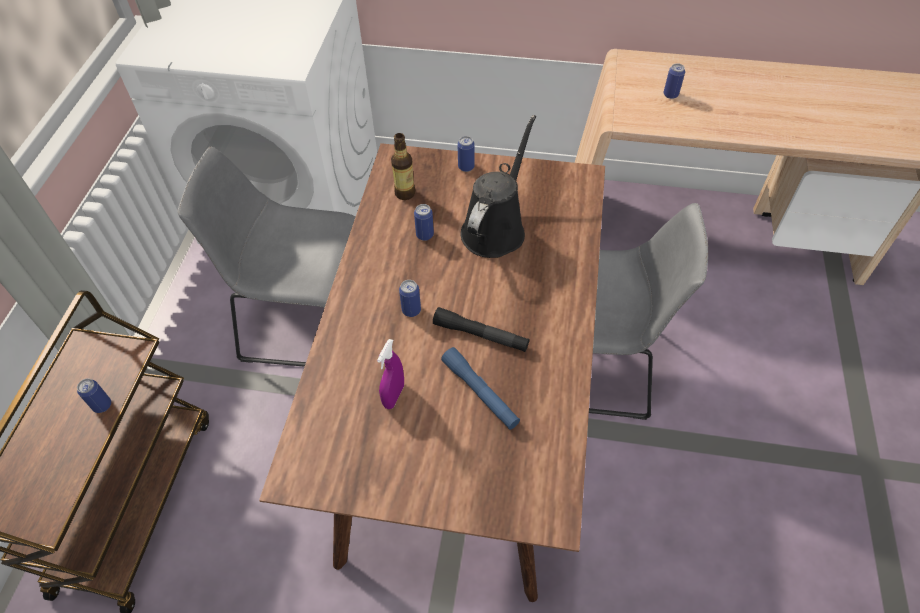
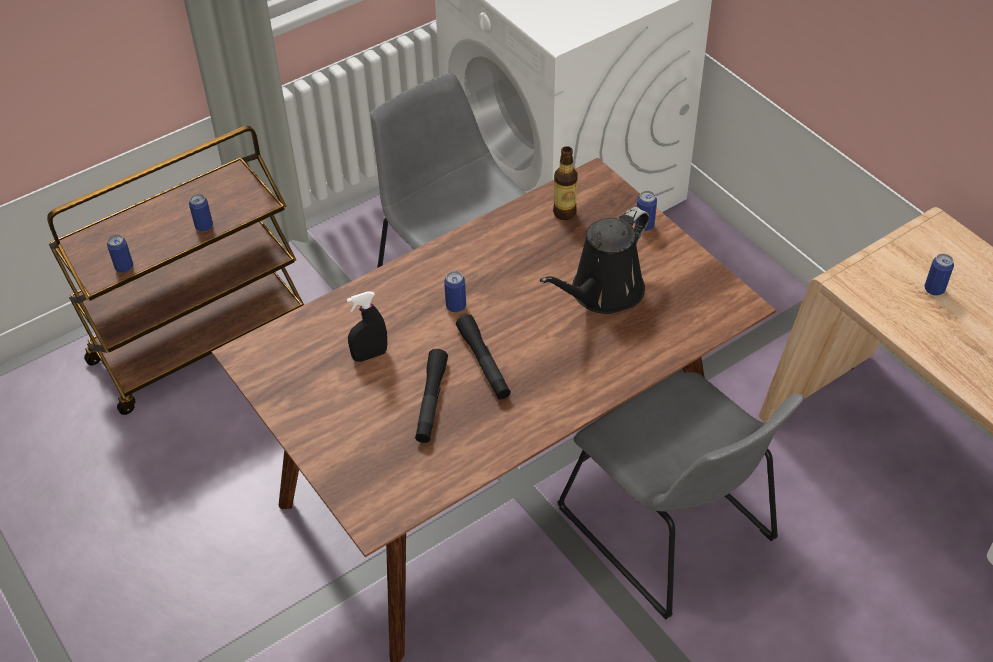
camera: 45 degrees right, 5 degrees down
(394, 396) = (370, 355): purple spray bottle -> black spray bottle
(425, 235) = (538, 257): can -> can (124, 267)
(480, 393) = (431, 401): blue flashlight -> black flashlight
(495, 228) = (602, 293): black watering can -> black watering can turned 150 degrees clockwise

